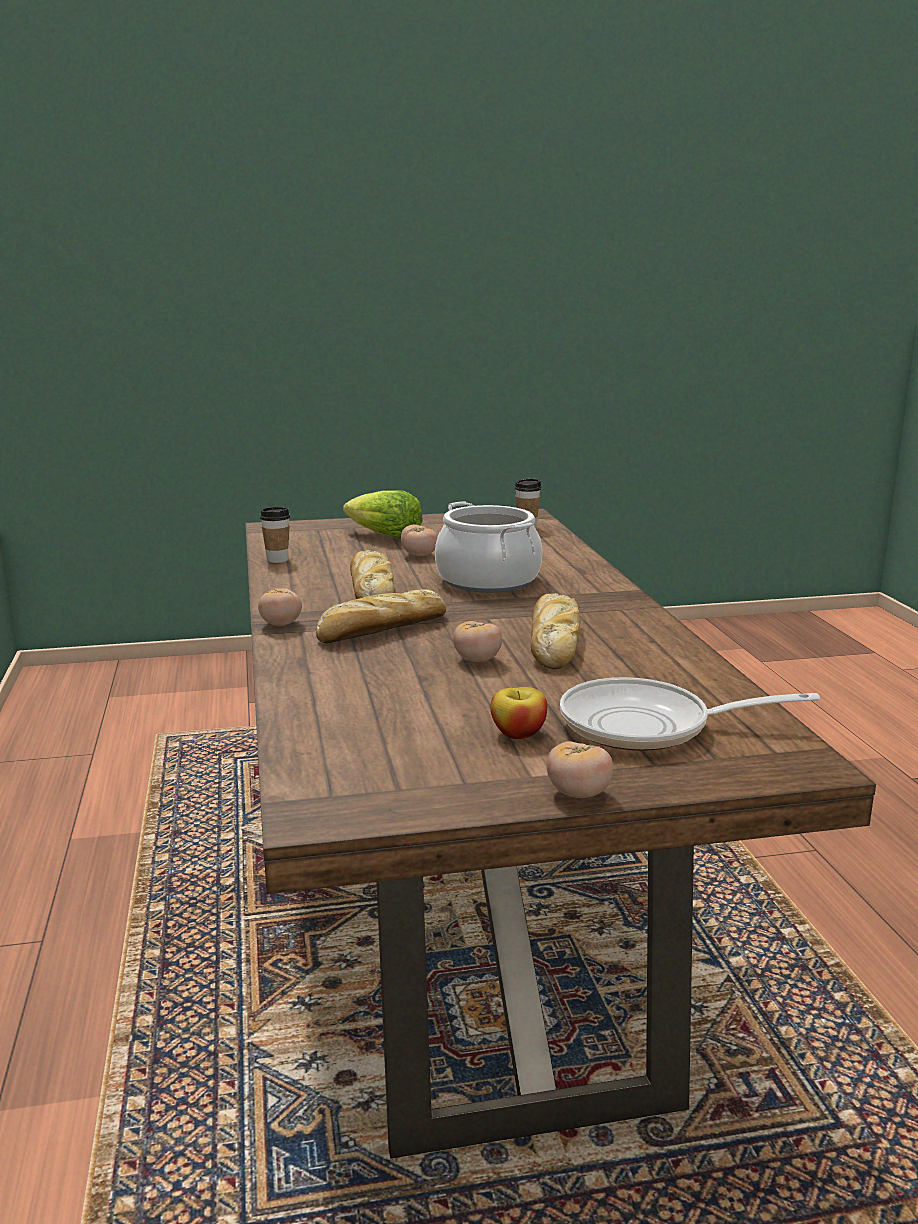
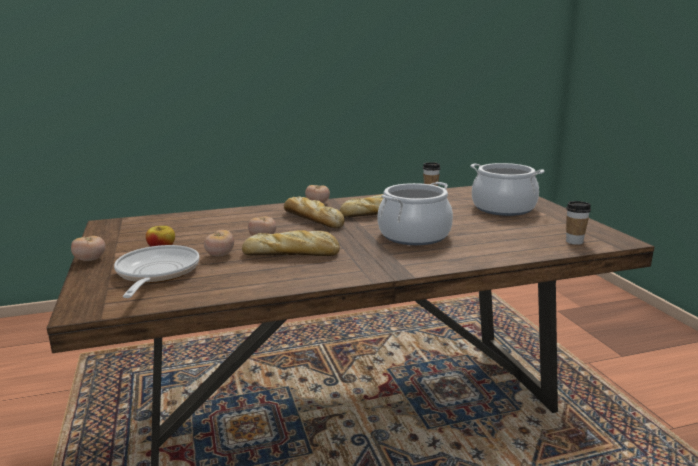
camera: 85 degrees right, 0 degrees up
(384, 536) = (503, 208): lettuce -> cooking pot
(419, 555) = (462, 218): tomato -> tomato (220, 255)

